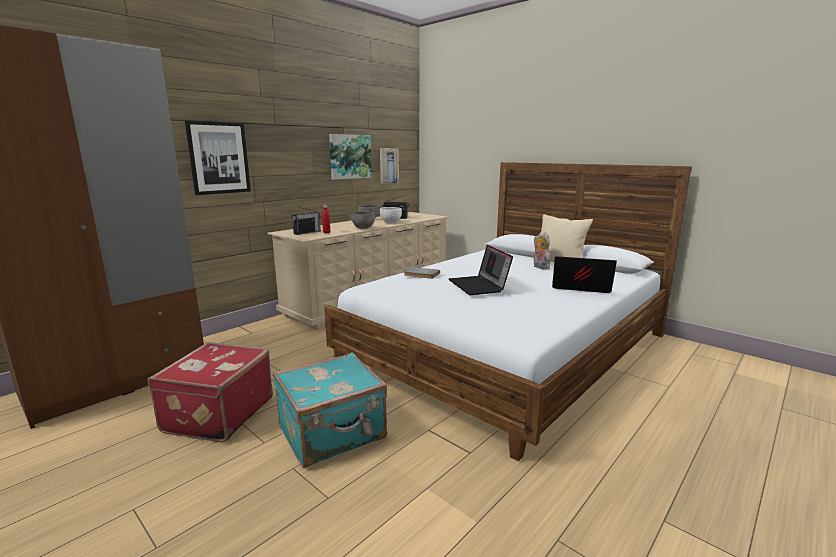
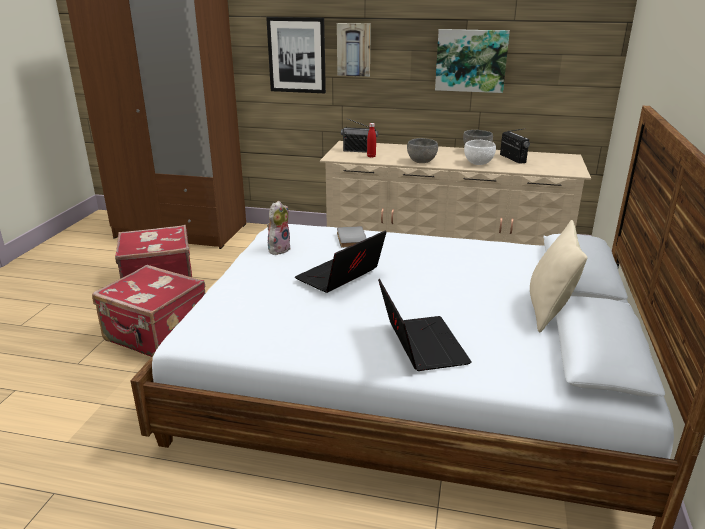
camera: 60 degrees right, 10 degrees up
(333, 434) = (157, 336): turquoise suitcase -> red suitcase
(388, 165) = (545, 77): picture -> picture (354, 49)
(539, 267) = (498, 299): plush toy -> plush toy (278, 249)

